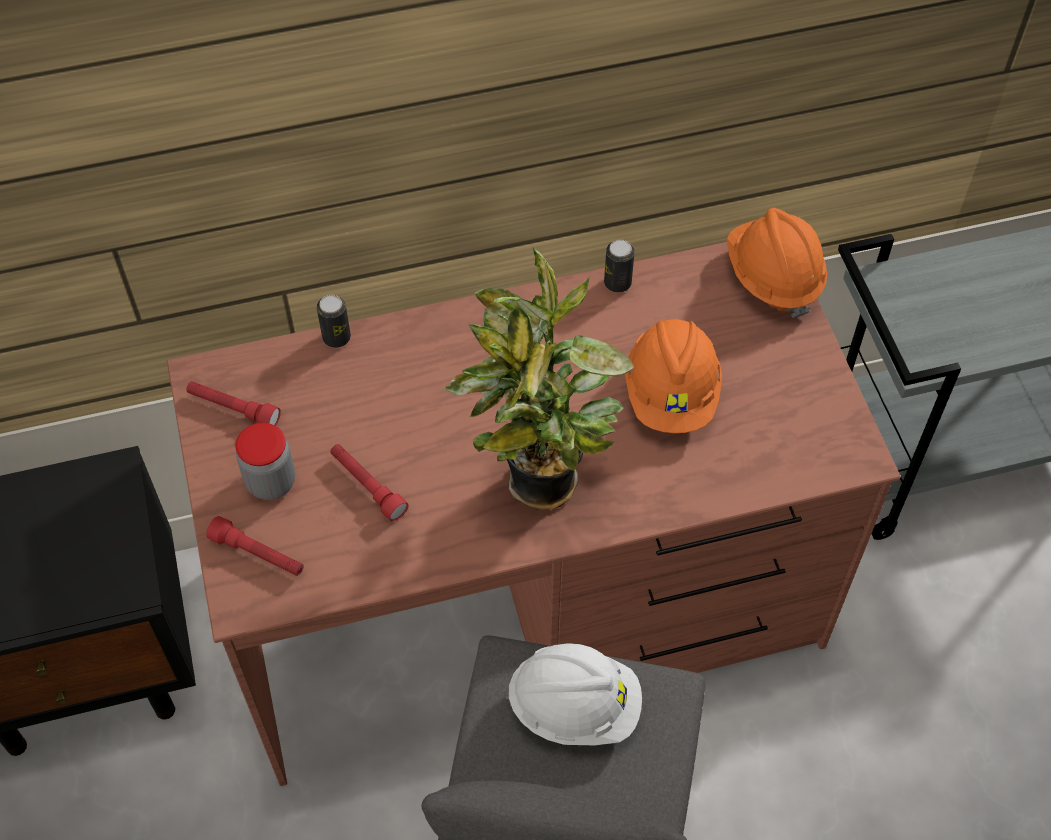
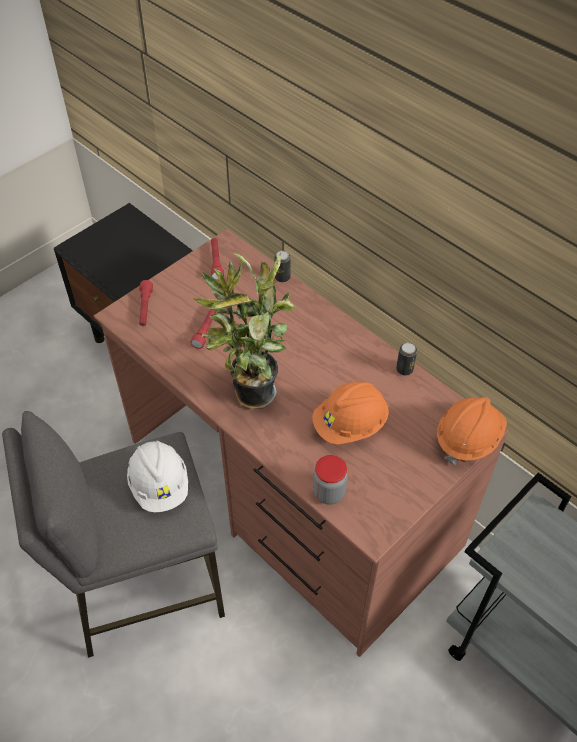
camera: 60 degrees right, 5 degrees down
(271, 482) = (186, 294): jar -> jar (329, 492)

